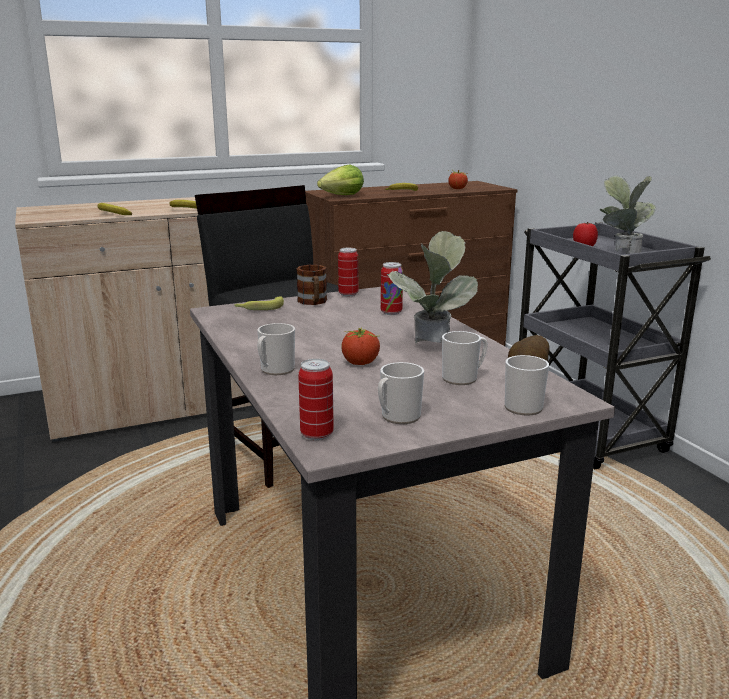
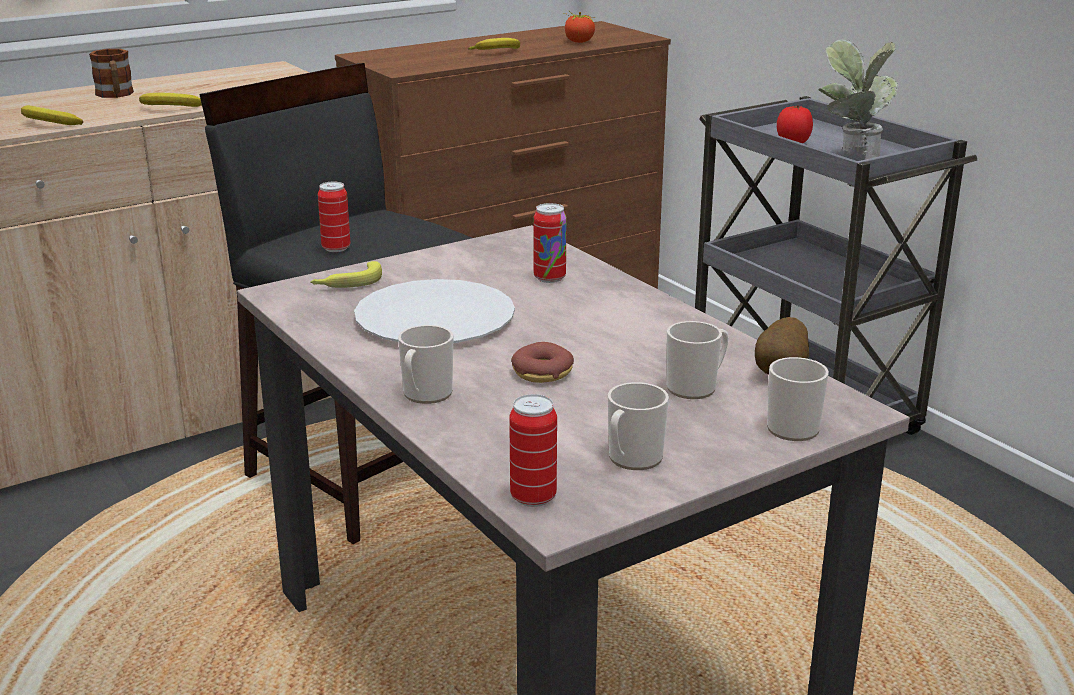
camera: 10 degrees left, 5 degrees up
(305, 329) = (434, 317): none -> white plate
(313, 302) = (425, 266): mug -> mug (115, 95)
(342, 196) = (406, 65): lettuce -> none
(348, 294) = (471, 247): can -> can (336, 248)
(360, 363) = (542, 372): tomato -> donut
(430, 349) = (632, 340): potted plant -> none

